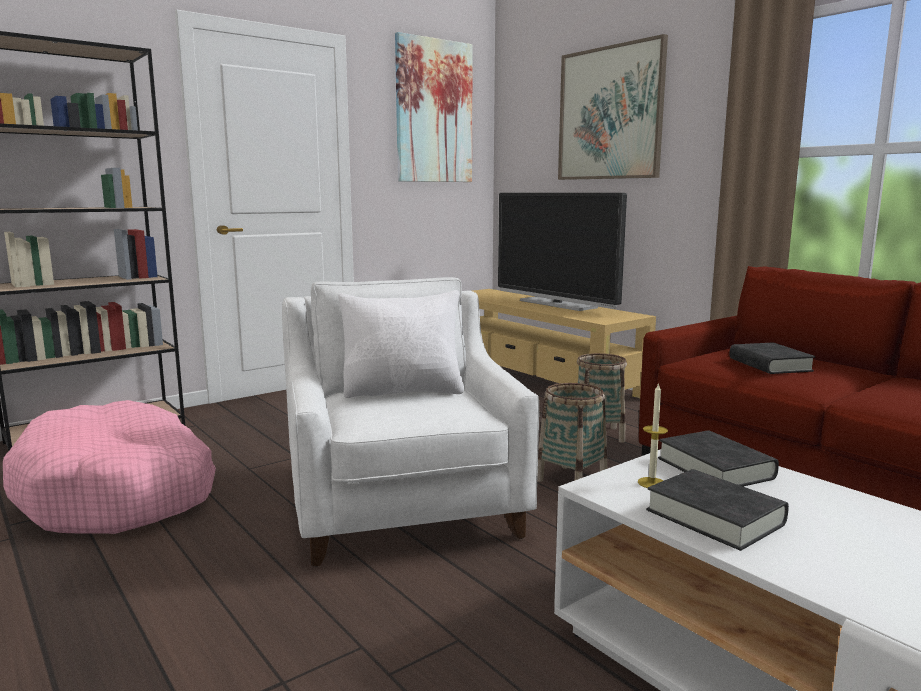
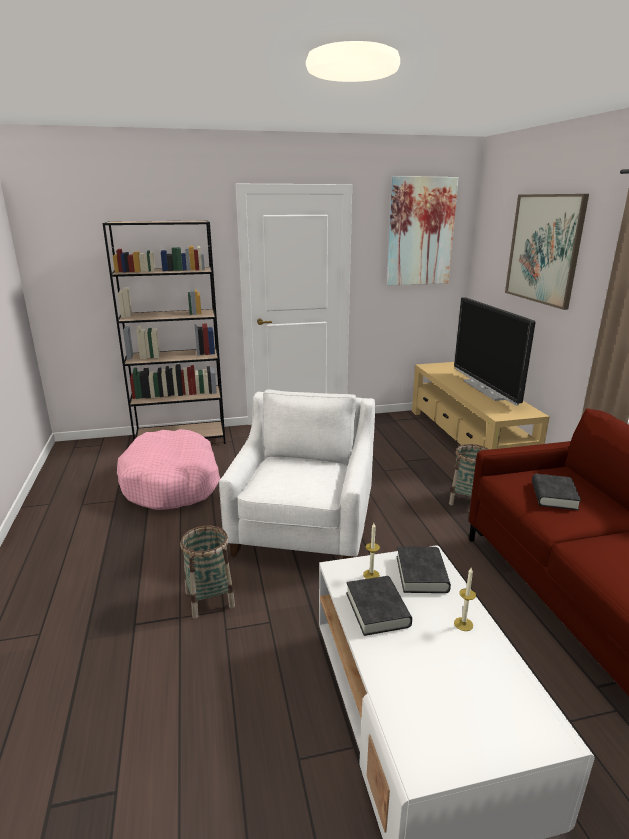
camera: 25 degrees right, 10 degrees up
(404, 391) = (302, 466): white pillow -> none
(571, 479) = (416, 534): basket -> basket (210, 599)
(840, 504) = (463, 624): none -> candle

